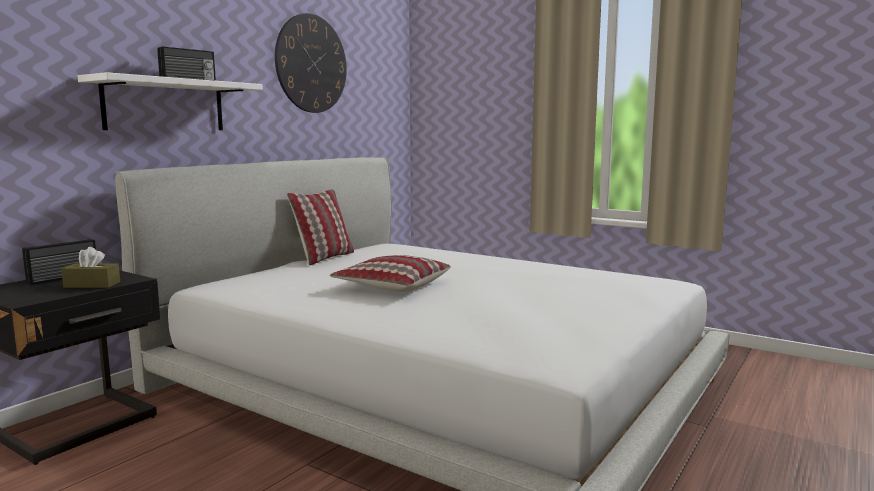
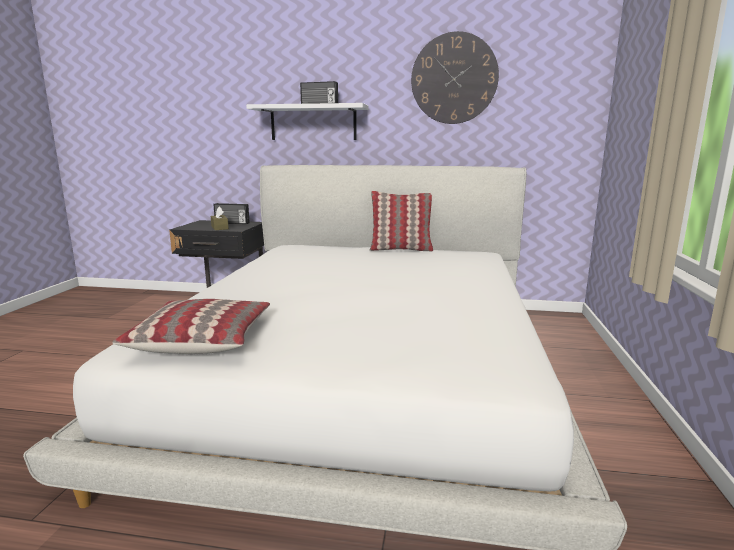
camera: 65 degrees right, 5 degrees up
(392, 286) = (330, 275): pillow -> pillow (201, 339)

